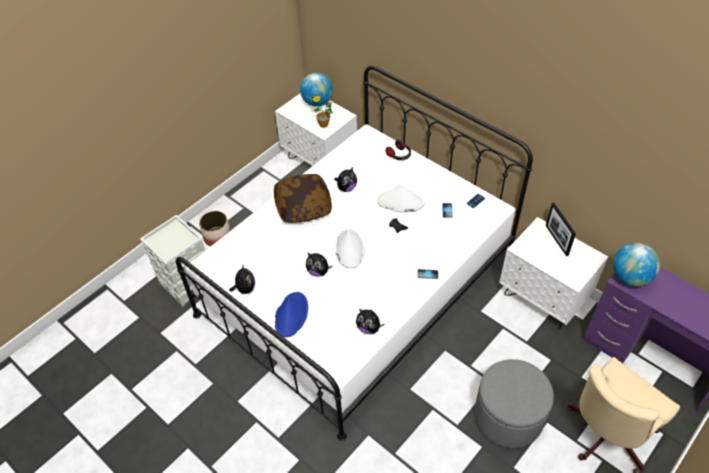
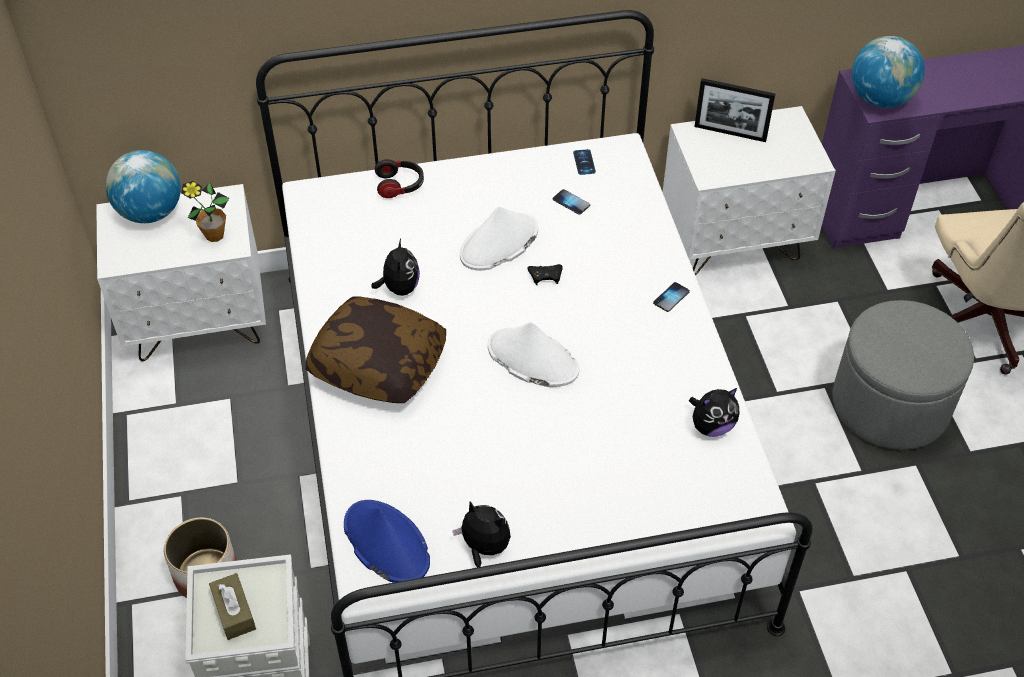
camera: 55 degrees left, 0 degrees up
(169, 239) = (234, 612): none -> brown tissue box
(291, 314) = (598, 511): blue hat -> blue hat (386, 542)
(318, 271) = (541, 425): plush toy -> none

